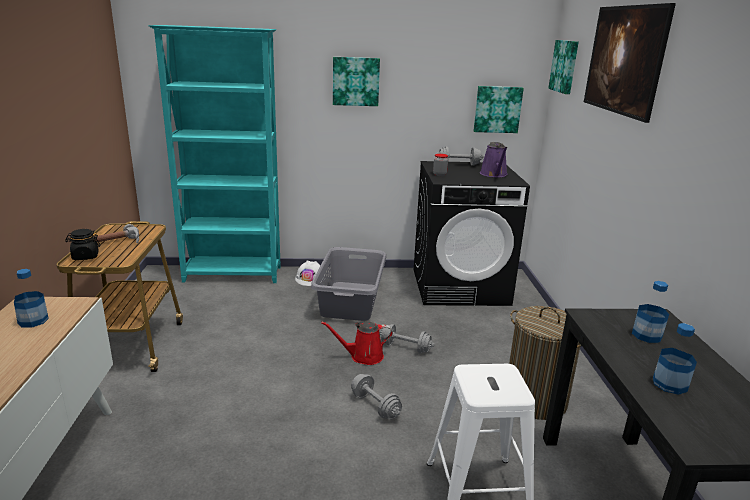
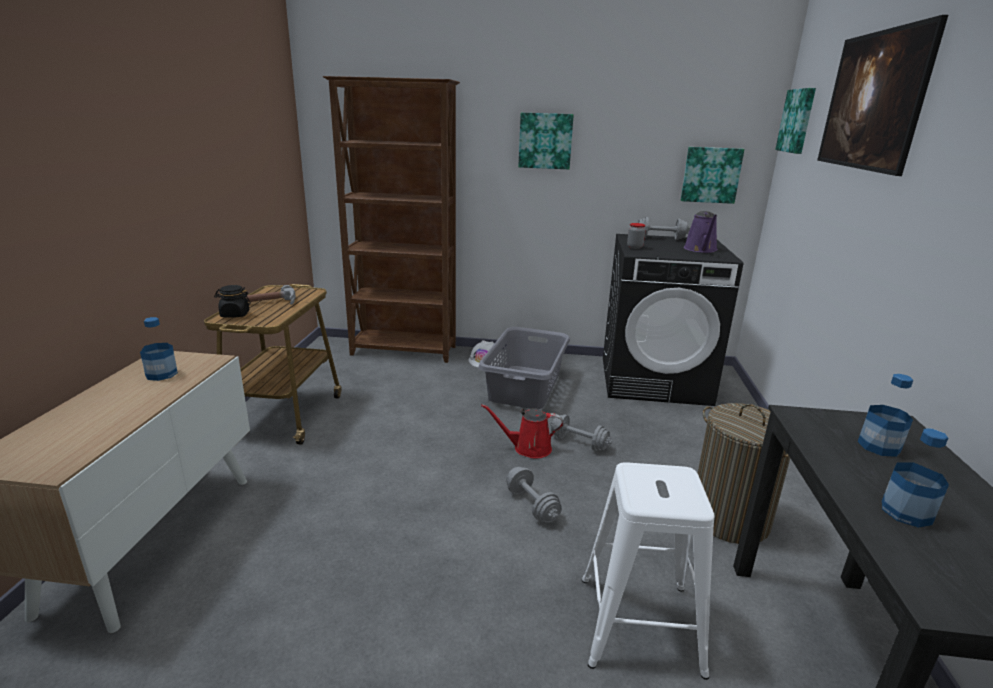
camera: 10 degrees right, 0 degrees up
(233, 275) = (404, 351): turquoise bookcase -> brown bookcase

